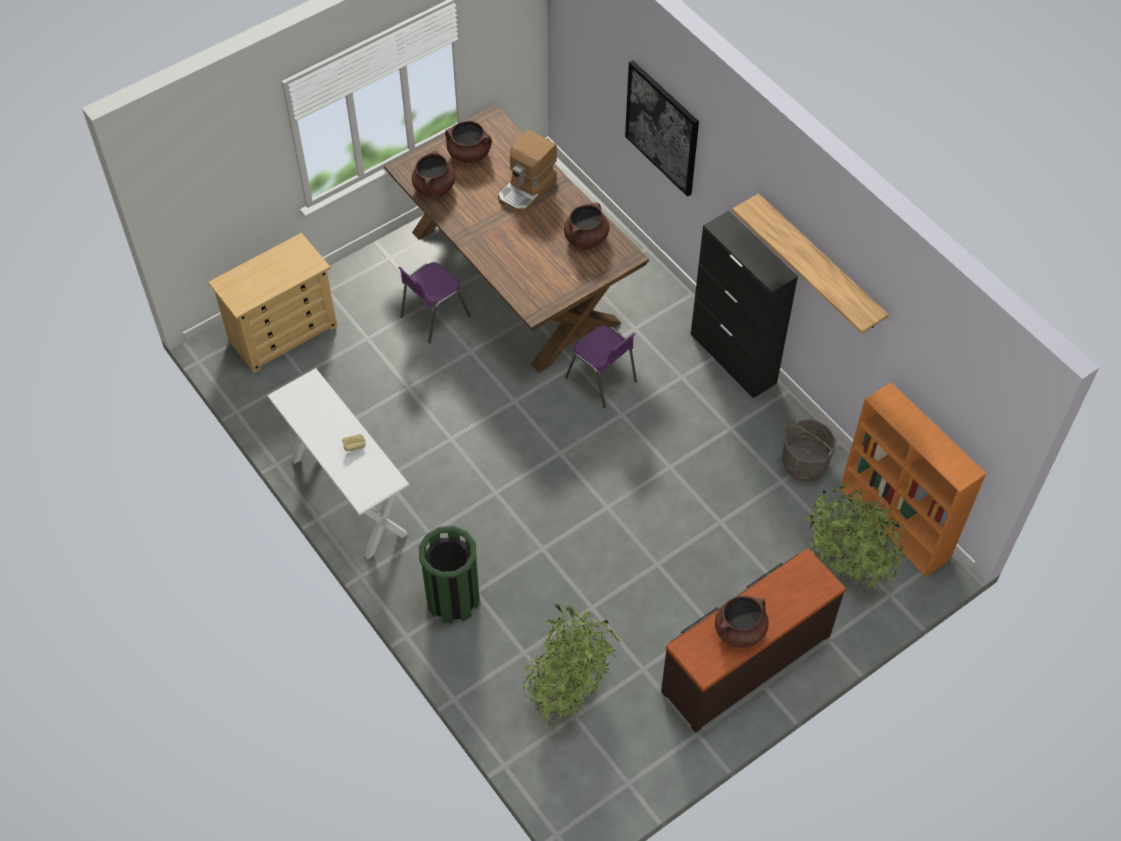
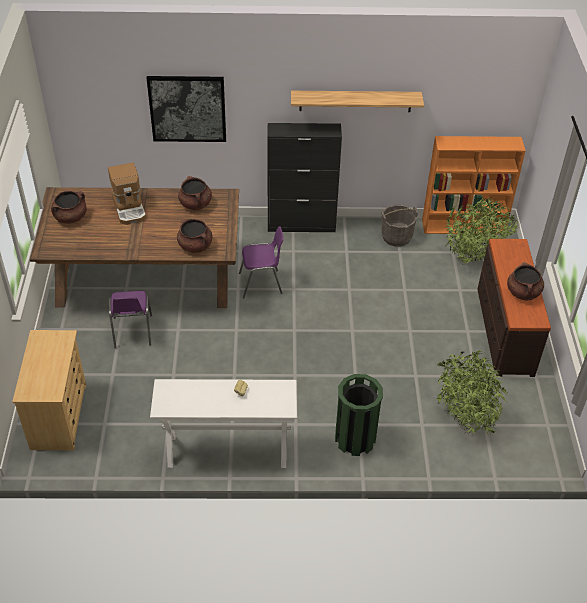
camera: 55 degrees left, 10 degrees down
(434, 188) = (77, 246): brown cooking pot -> brown cooking pot (195, 246)

